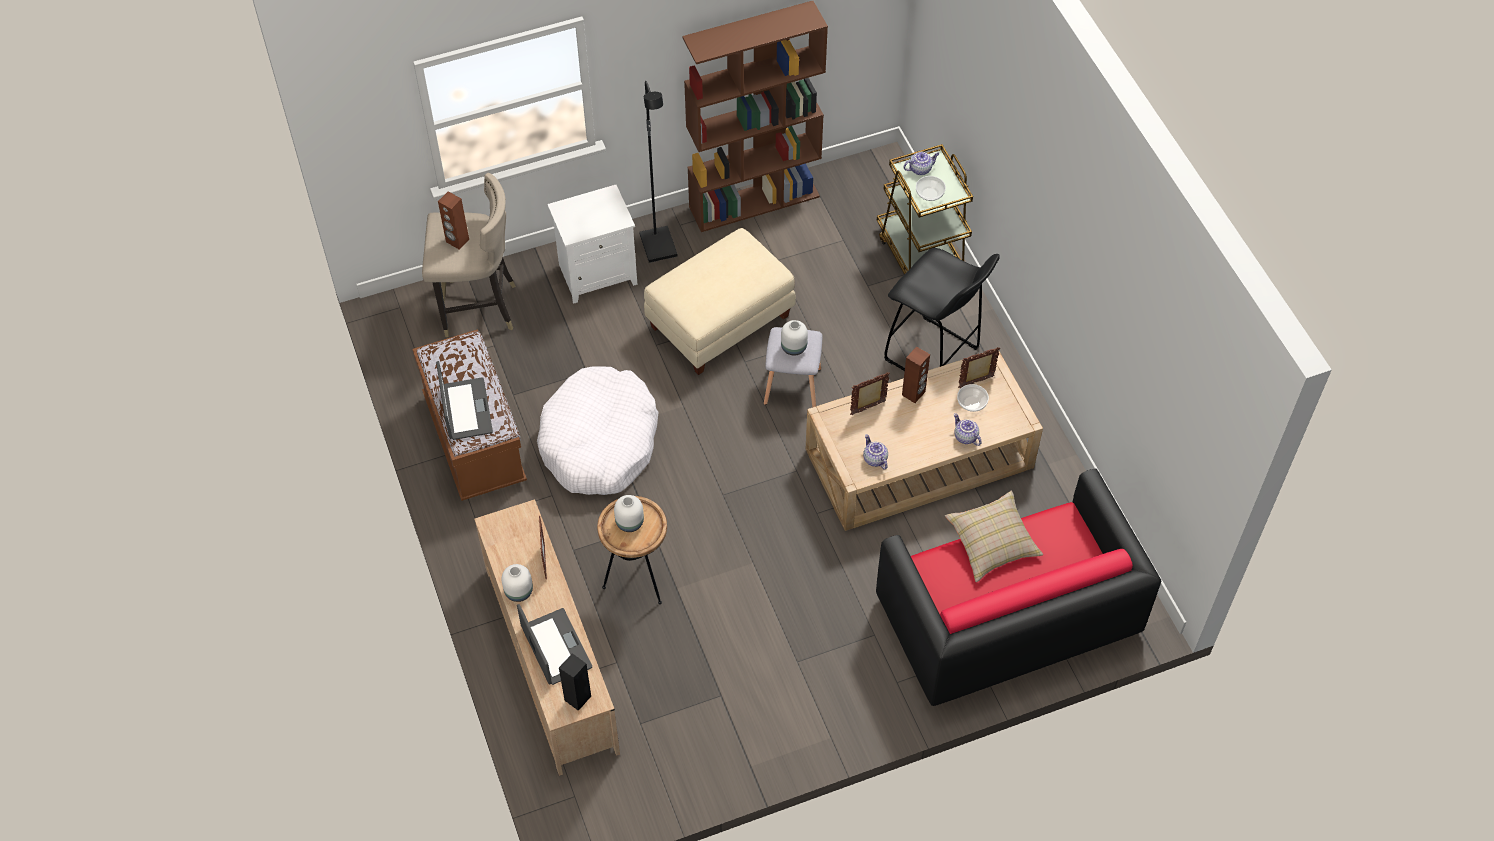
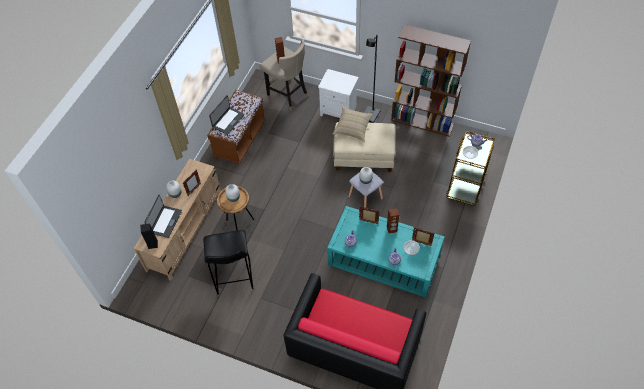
camera: 45 degrees right, 0 degrees up
(599, 442) = (278, 169): white dog bed -> none
(919, 459) = (384, 260): beige coffee table -> turquoise coffee table
(934, 356) = (431, 225): black stool -> black stool (233, 278)
(992, 543) = (361, 310): beige pillow -> beige pillow (352, 128)

